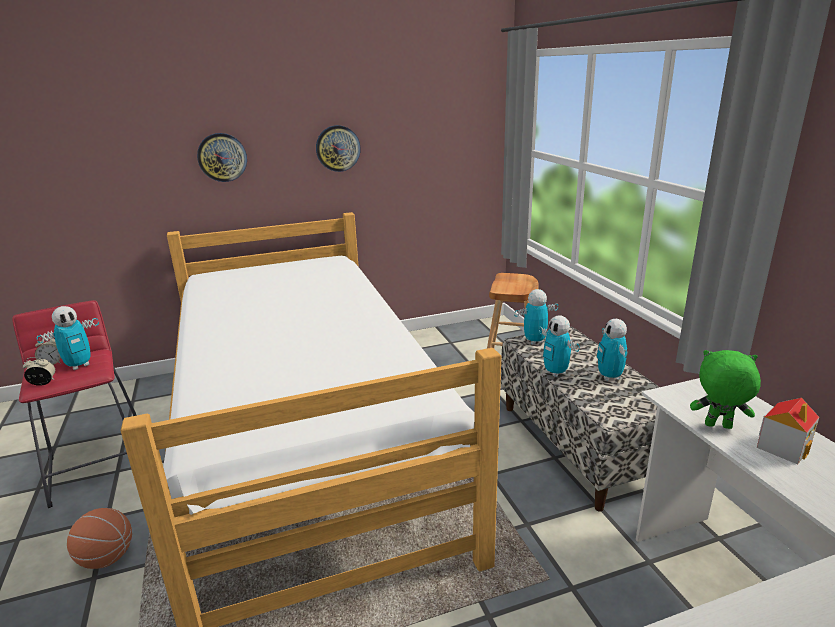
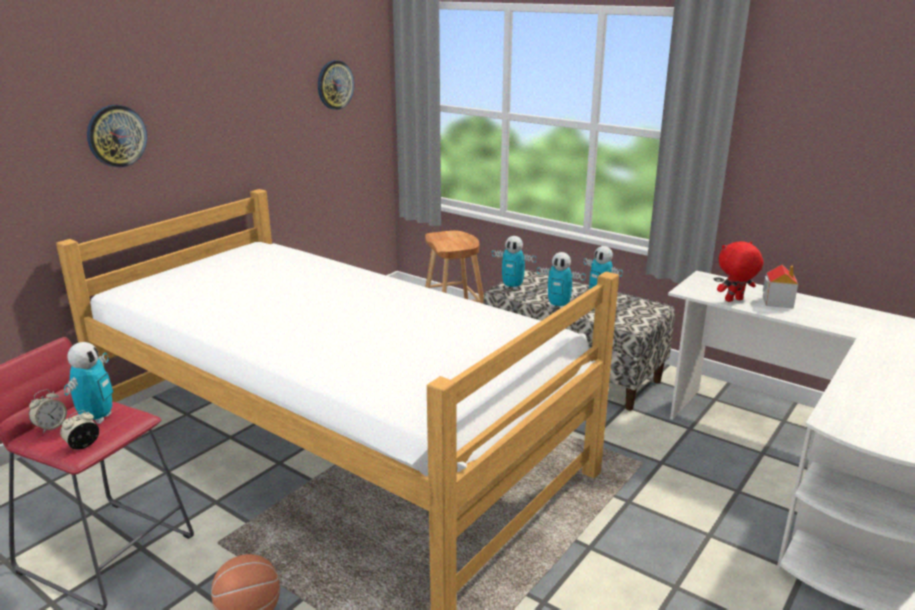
camera: 35 degrees left, 0 degrees up
(338, 148) = (239, 114): wall clock -> wall clock (335, 85)
(534, 341) = (512, 287): toy robot -> toy robot turned 105 degrees counterclockwise
(717, 426) = (734, 300): green plush toy -> red plush toy

